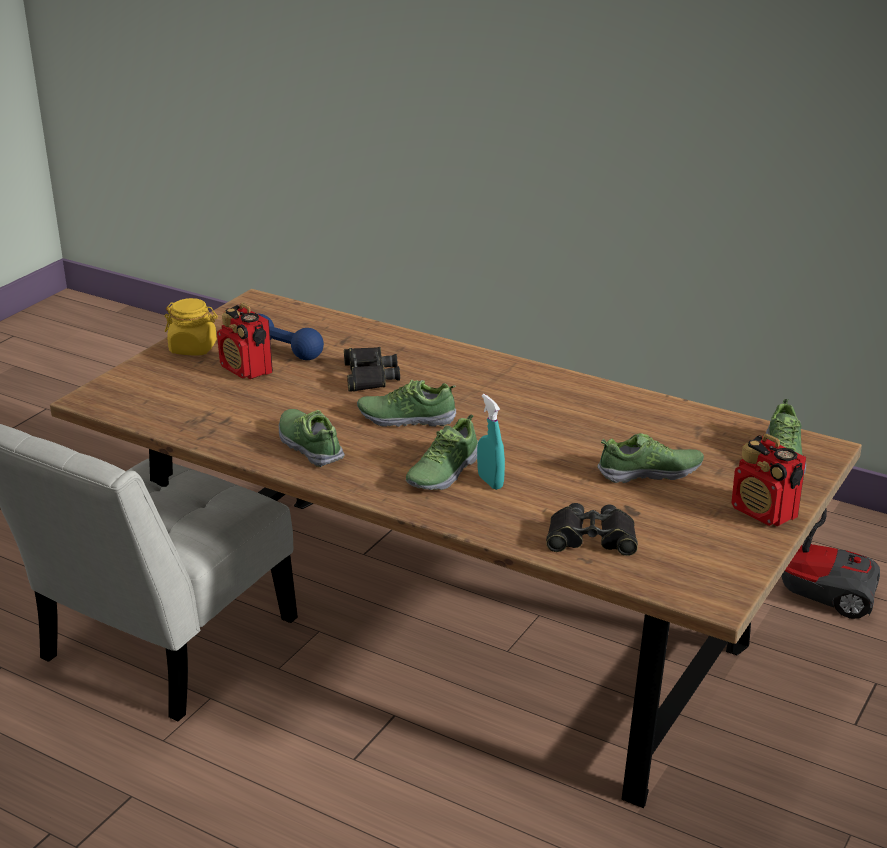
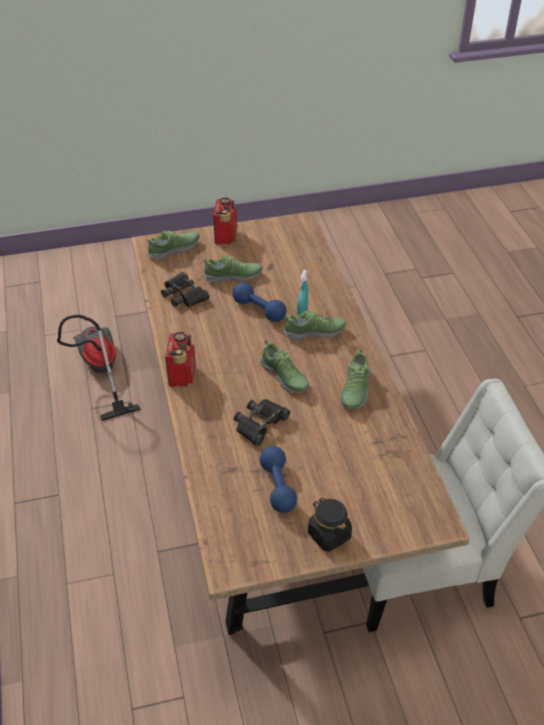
camera: 135 degrees left, 15 degrees up
(193, 348) = (329, 535): yellow jar -> black jar
(247, 370) = (319, 482): radio -> radio (182, 374)
(548, 457) = (259, 310): none -> blue dumbbell
(591, 538) = (304, 265): black binoculars -> black binoculars (184, 295)
(650, 473) = (233, 276): shoe -> shoe turned 135 degrees clockwise

